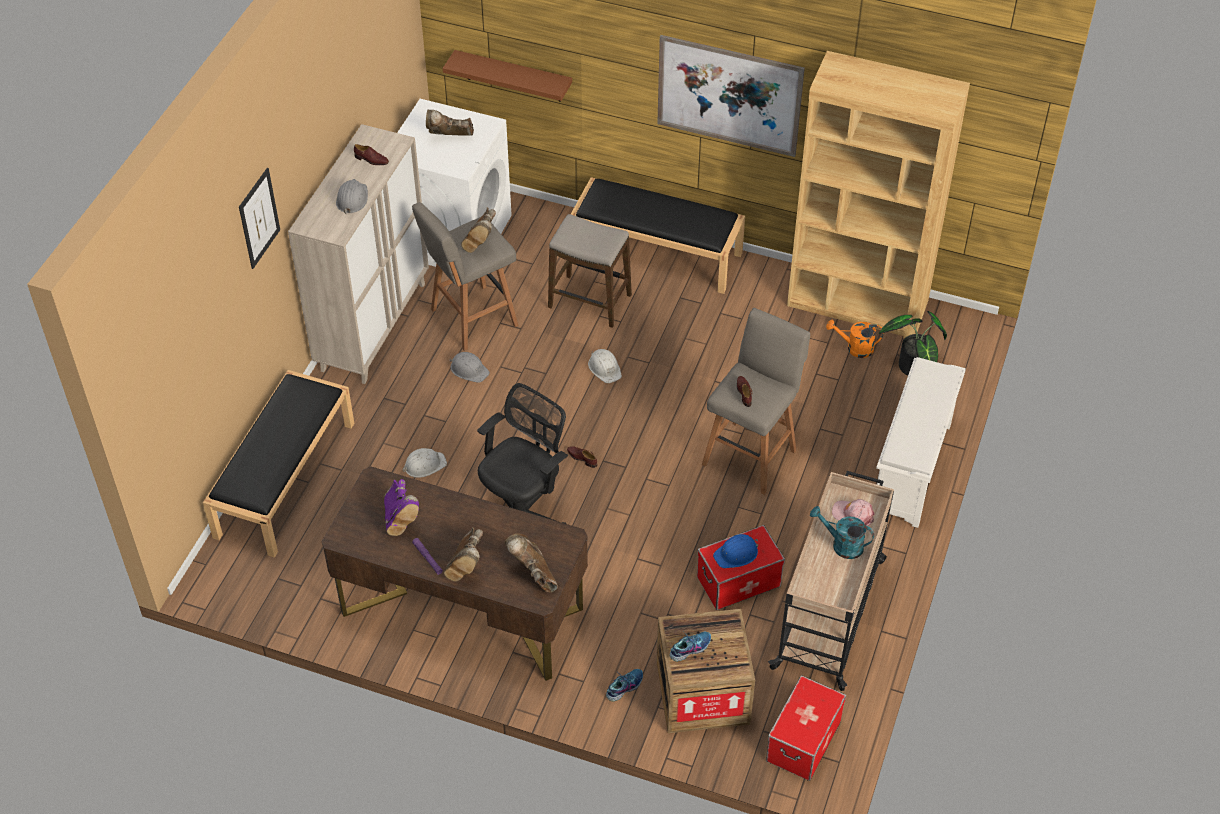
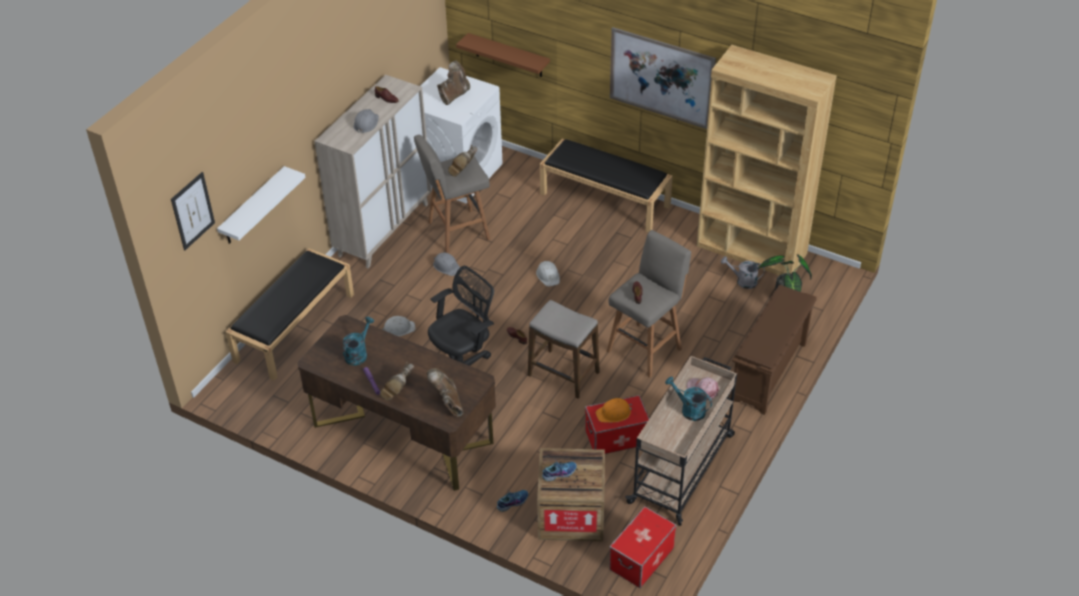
camera: 10 degrees right, 5 degrees down
(224, 335) = (253, 207): none -> white shelf
(259, 218) = (289, 125): picture -> picture (192, 211)
(400, 519) = (358, 353): purple boot -> turquoise watering can
(449, 138) = (454, 95): brown boot -> brown boot turned 120 degrees clockwise
(589, 301) = (547, 228): stool -> stool (563, 374)
(736, 554) = (614, 413): blue hard hat -> orange hard hat
(855, 348) = (742, 281): orange watering can -> grey watering can
(912, 470) = (768, 373): white shoe rack -> brown shoe rack

